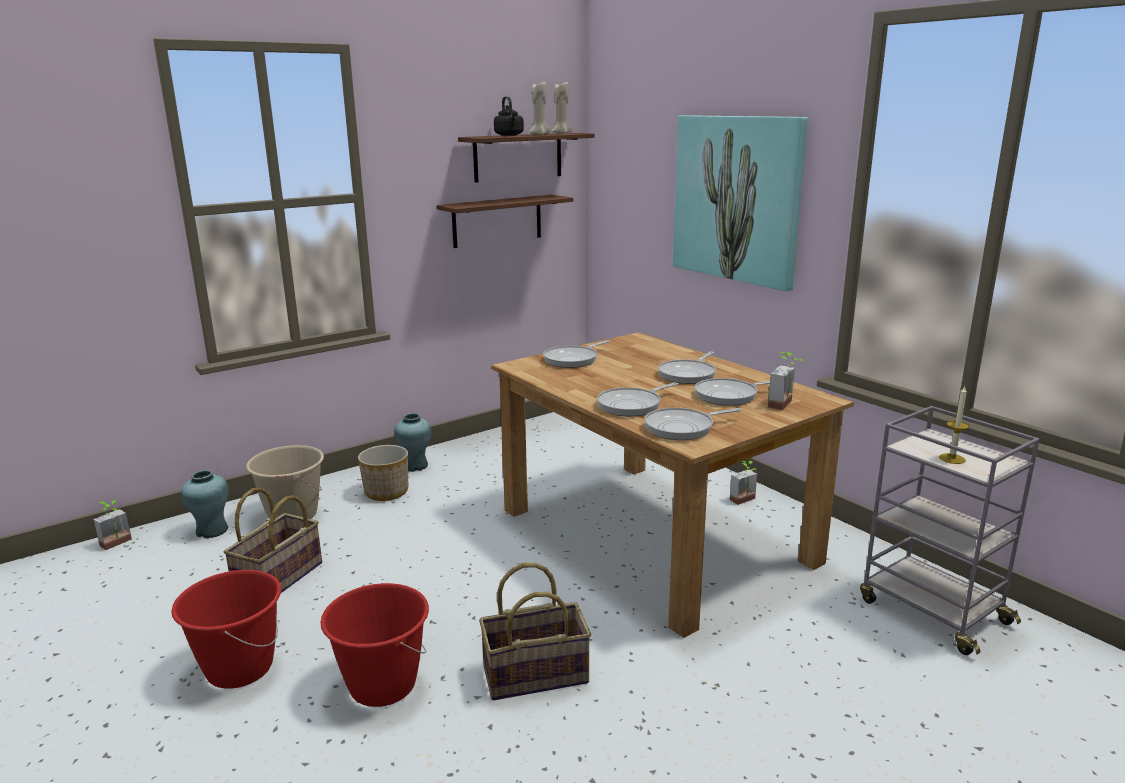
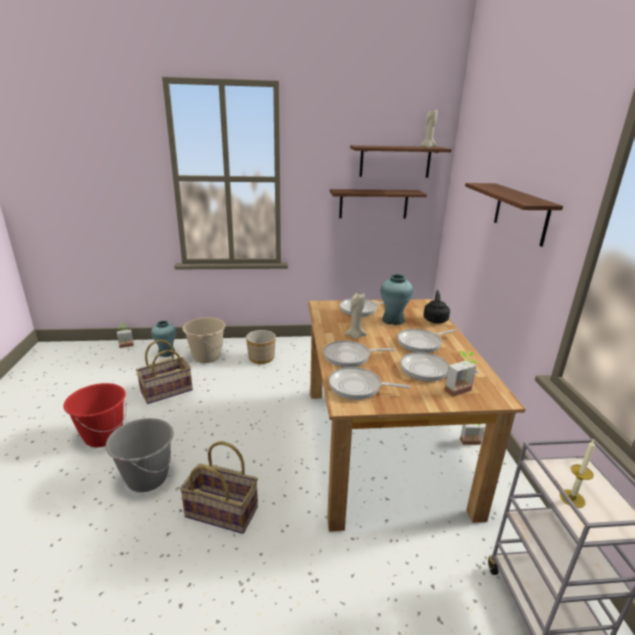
camera: 30 degrees right, 5 degrees up
(382, 685) = (147, 478): red bucket -> grey bucket
(415, 466) = (290, 346): turquoise vase -> turquoise vase (393, 320)
(509, 135) = (385, 146): black kettle -> black kettle (435, 321)
(539, 134) = (408, 147): beige candle -> beige candle (355, 335)
(737, 199) = (520, 213): picture -> shelf

